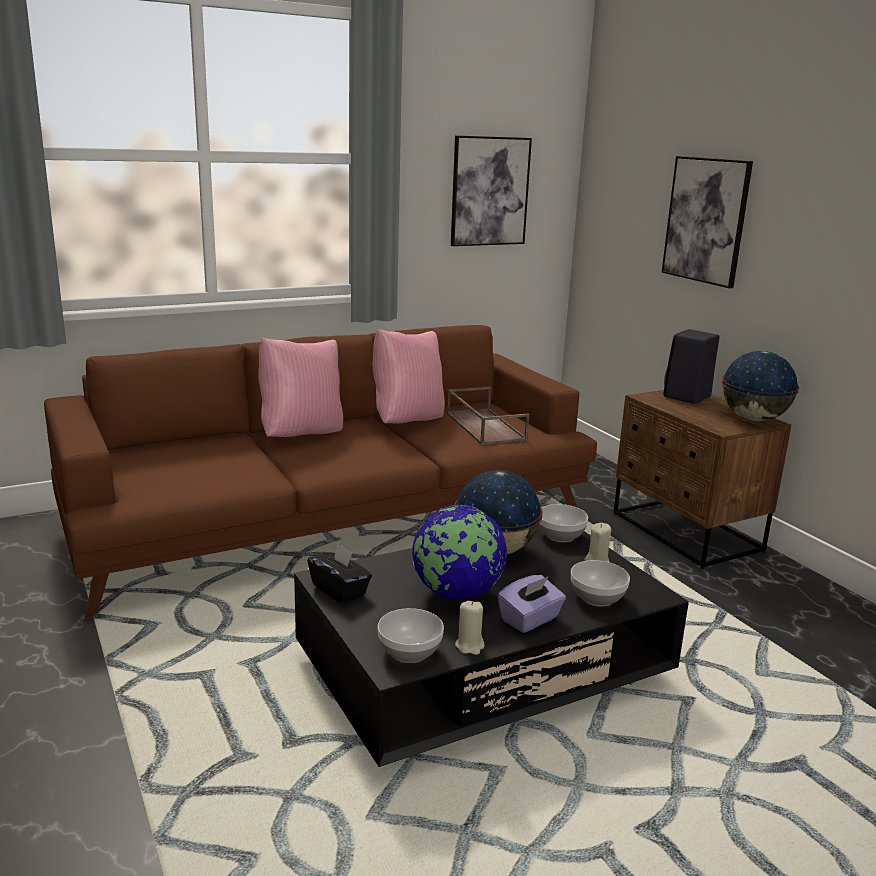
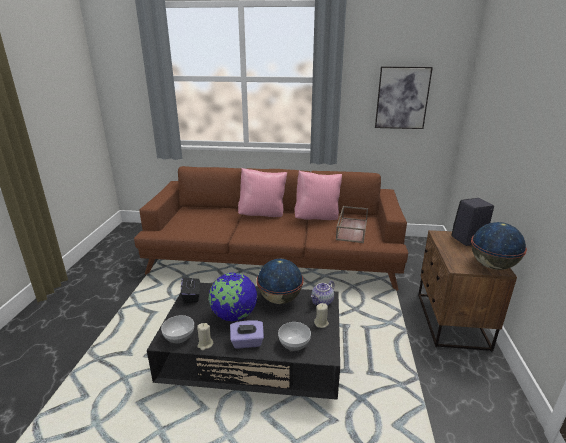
camera: 35 degrees right, 5 degrees up
(561, 535) = (322, 302): bowl -> teapot
(706, 220) = (509, 127): picture -> none

